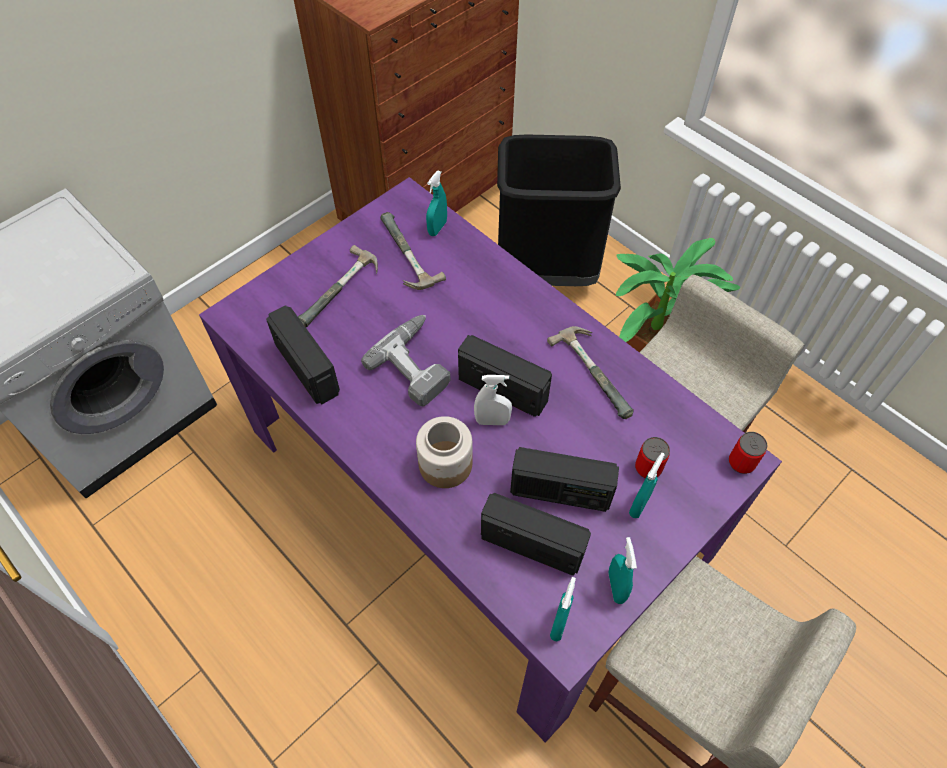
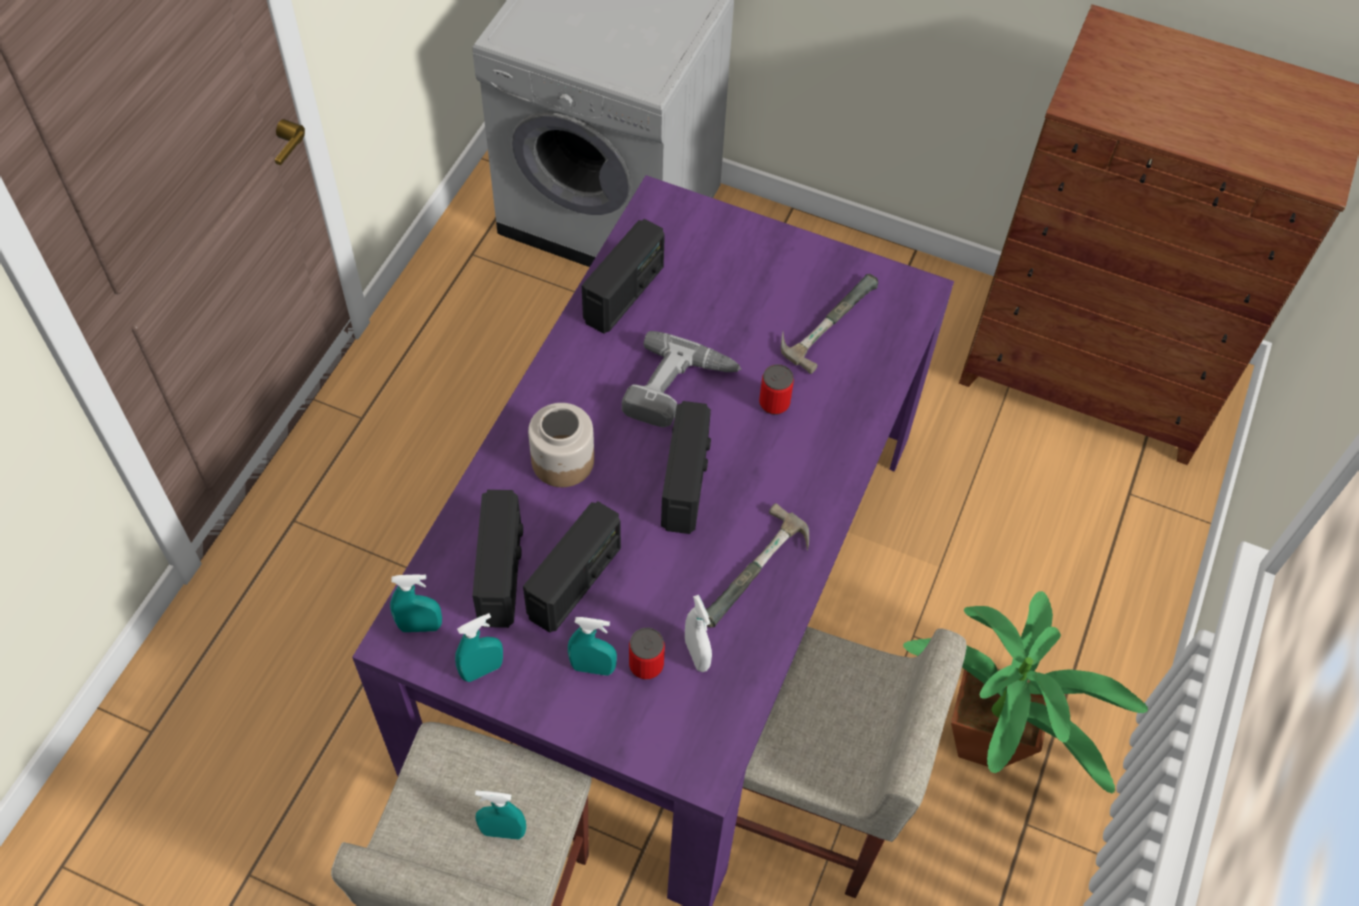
camera: 65 degrees right, 0 degrees up
(342, 292) = (740, 284): hammer -> none
(437, 228) = (887, 338): turquoise spray bottle -> turquoise spray bottle (503, 831)
(492, 421) = (637, 487): white spray bottle -> white spray bottle (697, 655)
(546, 272) = (1059, 567): black trash can -> none
(560, 492) = (575, 582): radio -> radio turned 135 degrees counterclockwise
(741, 462) = (699, 768): can -> can (774, 403)

